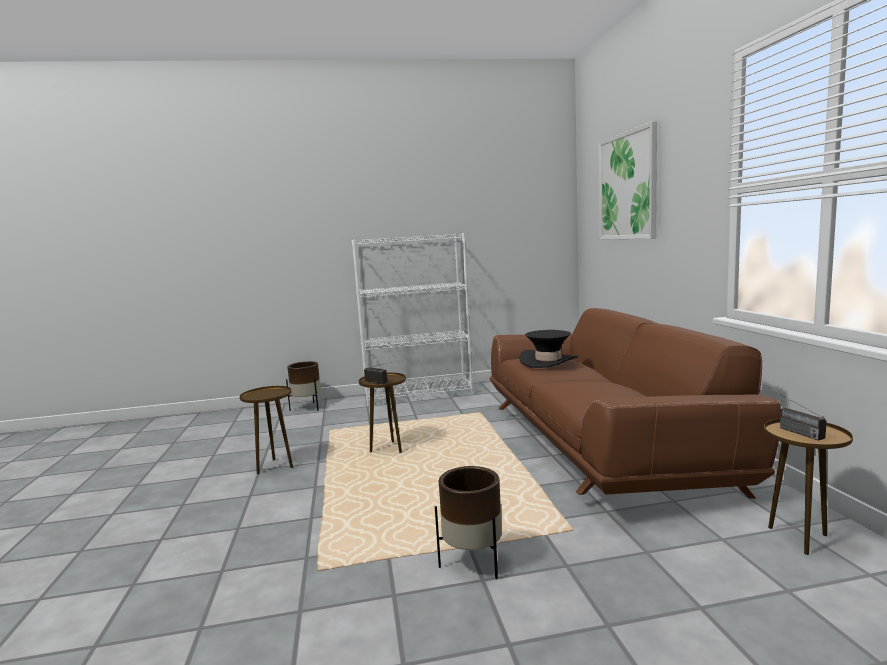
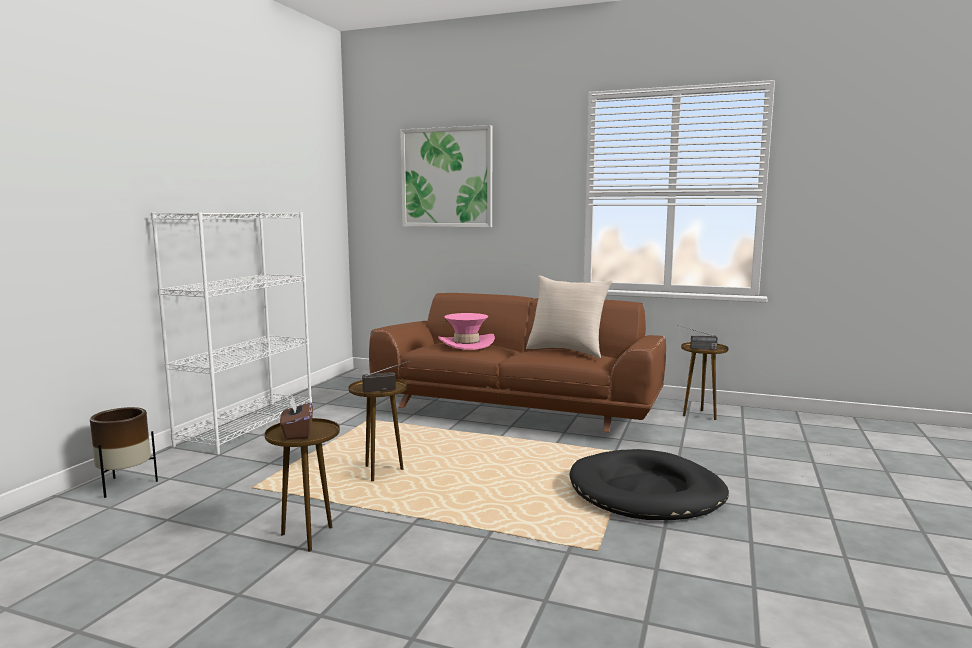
camera: 60 degrees left, 0 degrees up
(264, 394) = (297, 433): none -> brown tissue box
(473, 563) = (646, 492): brown planter -> black dog bed
(548, 361) = (466, 343): black hat -> pink hat
(602, 389) = (567, 351): none -> beige pillow

